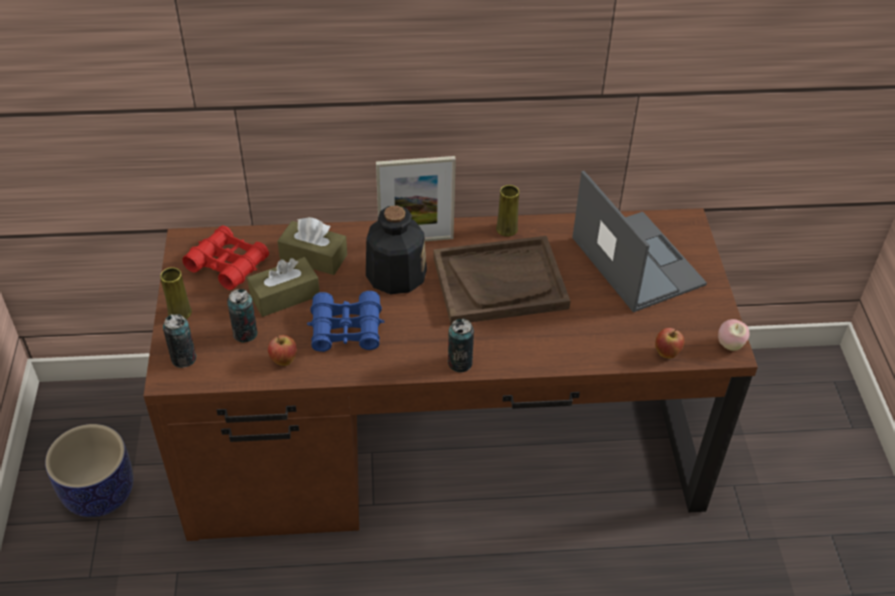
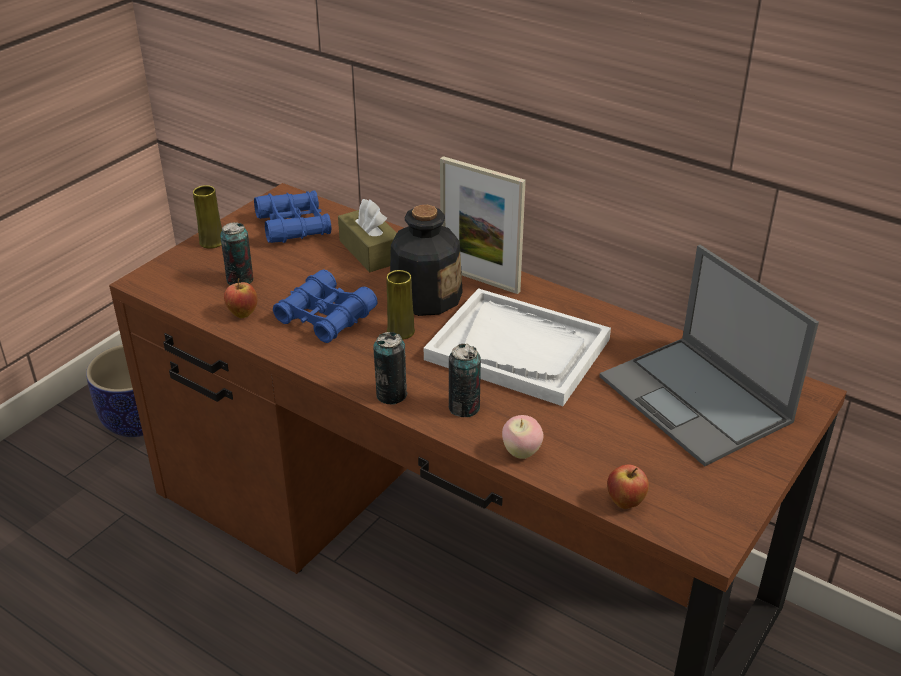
camera: 40 degrees right, 10 degrees down
(183, 358) = (171, 274): can -> can (464, 408)
(228, 264) = (294, 226): red binoculars -> blue binoculars
(285, 296) = (308, 268): brown tissue box -> none
(500, 282) = (518, 349): brown tray -> white tray
(506, 229) = (583, 310): yellow vase -> yellow vase (400, 331)
(635, 260) = (696, 400): laptop -> laptop turned 135 degrees clockwise
(730, 345) = (717, 537): apple -> apple (521, 452)

